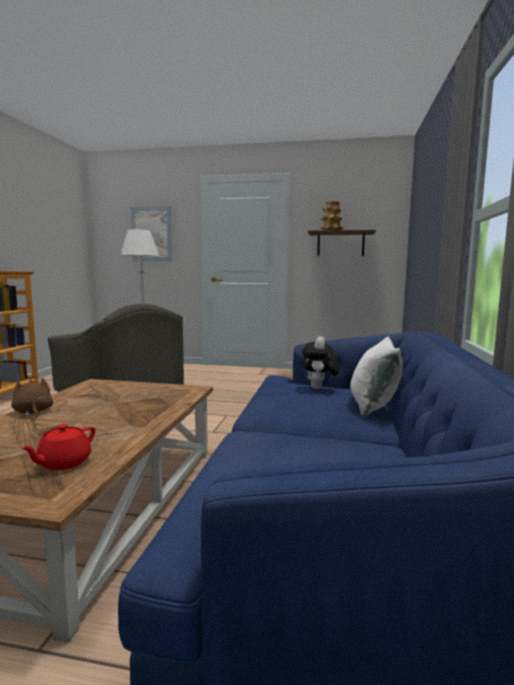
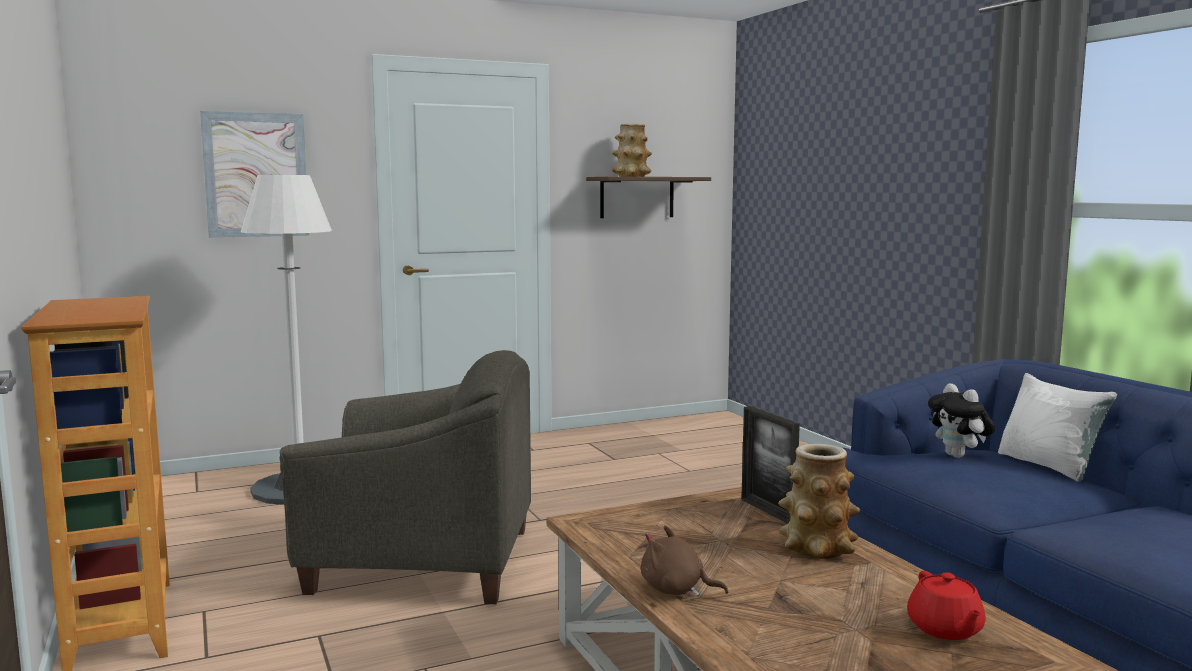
camera: 35 degrees left, 0 degrees up
(141, 414) = (817, 548): none -> vase
(176, 396) = (767, 511): none -> picture frame

